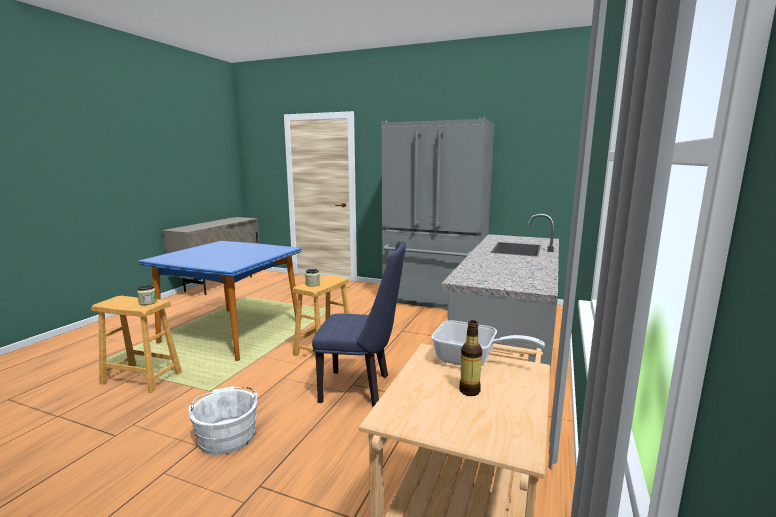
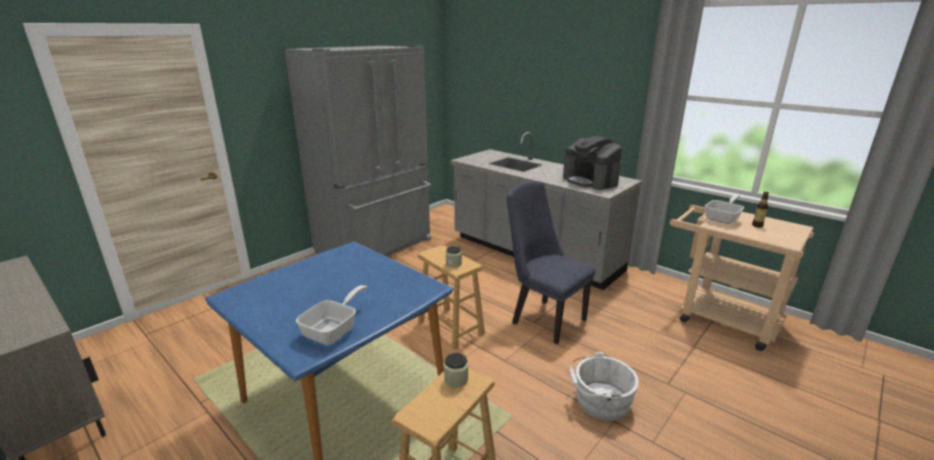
camera: 70 degrees left, 10 degrees up
(179, 259) = (334, 330): none -> frying pan
(362, 389) = (543, 318): blue chair -> blue chair turned 75 degrees counterclockwise
(502, 274) = (590, 181): none -> coffee machine

